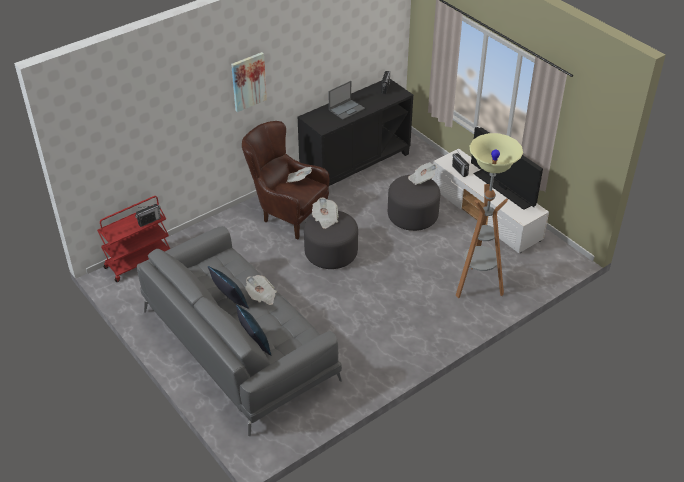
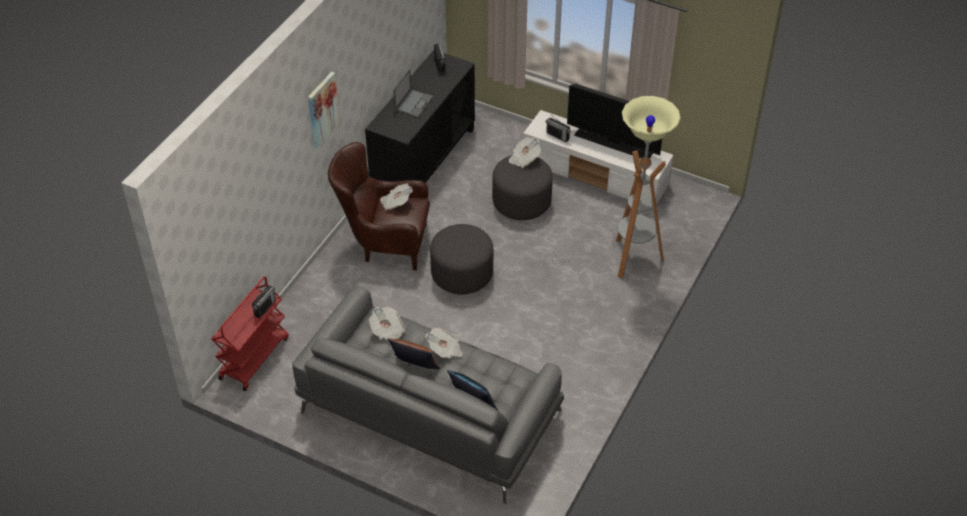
camera: 25 degrees left, 5 degrees up
(229, 301) = (414, 368): blue pillow -> brown pillow
(325, 219) = (451, 239): newspaper -> newspaper (387, 331)

